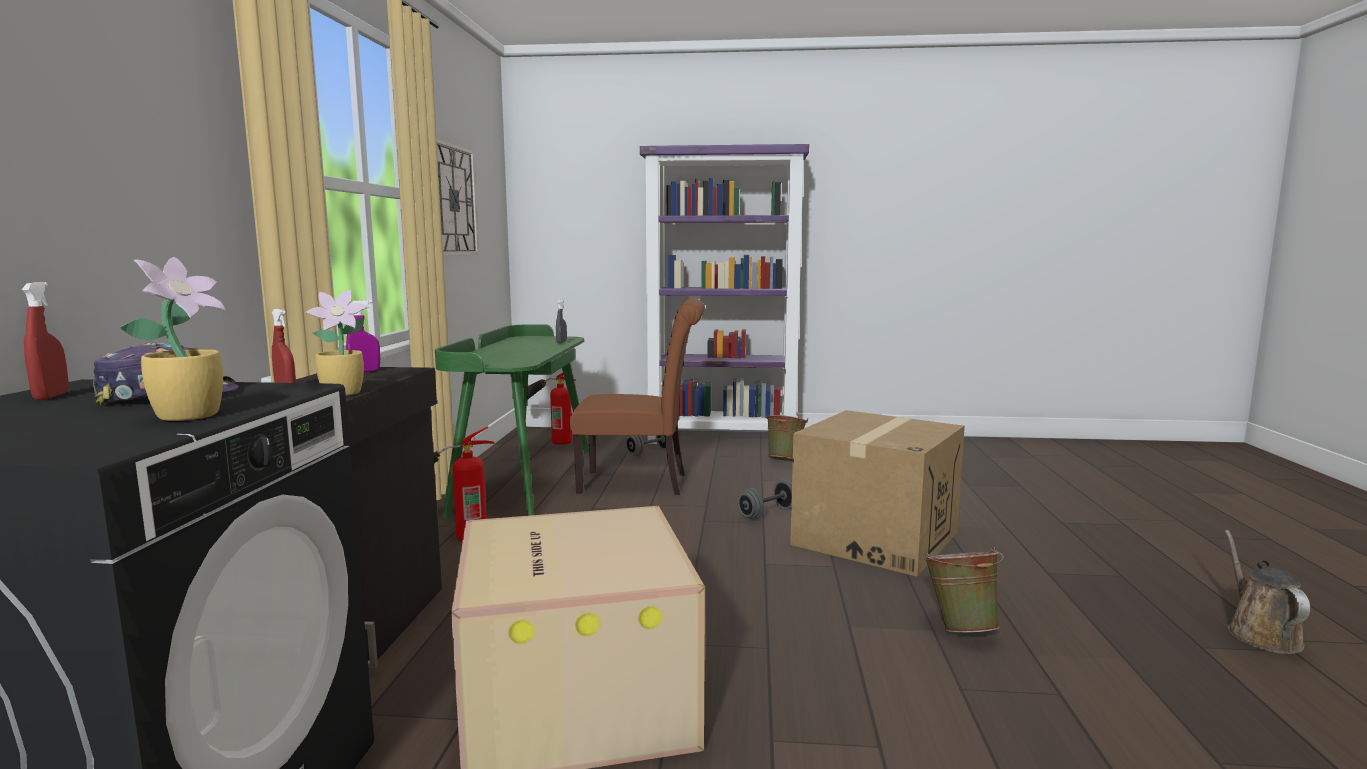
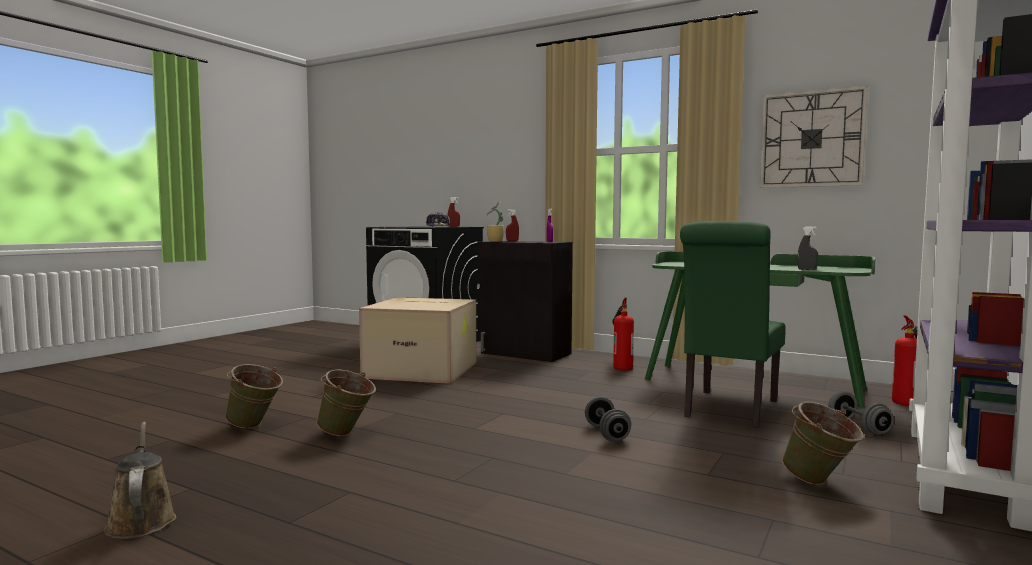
camera: 115 degrees right, 5 degrees down
(192, 415) = (406, 226): potted plant -> none
(640, 483) = (728, 410): brown chair -> green chair
(875, 538) = (506, 454): cardboard box -> none
(1061, 714) = (254, 427): none -> green bucket
(1260, 634) = (141, 521): brown watering can -> brown watering can turned 150 degrees counterclockwise

